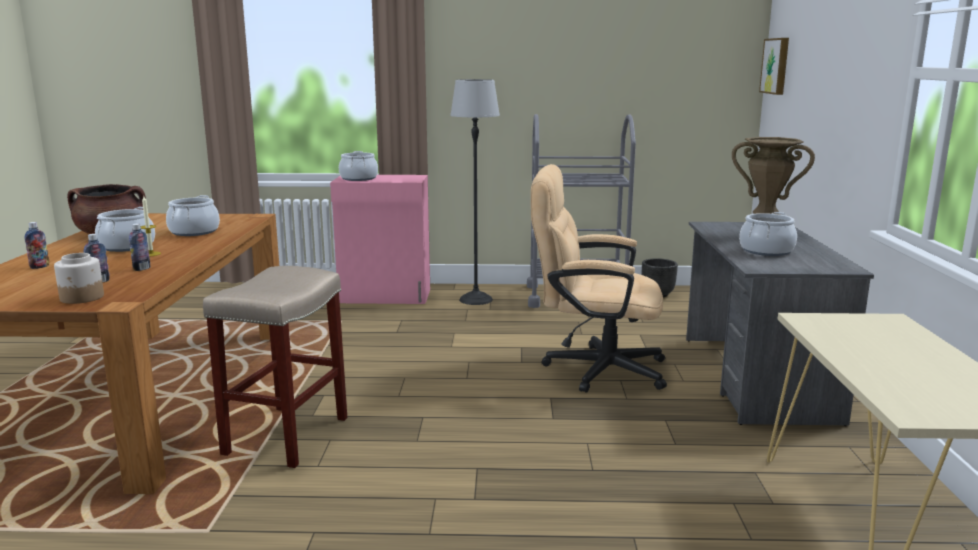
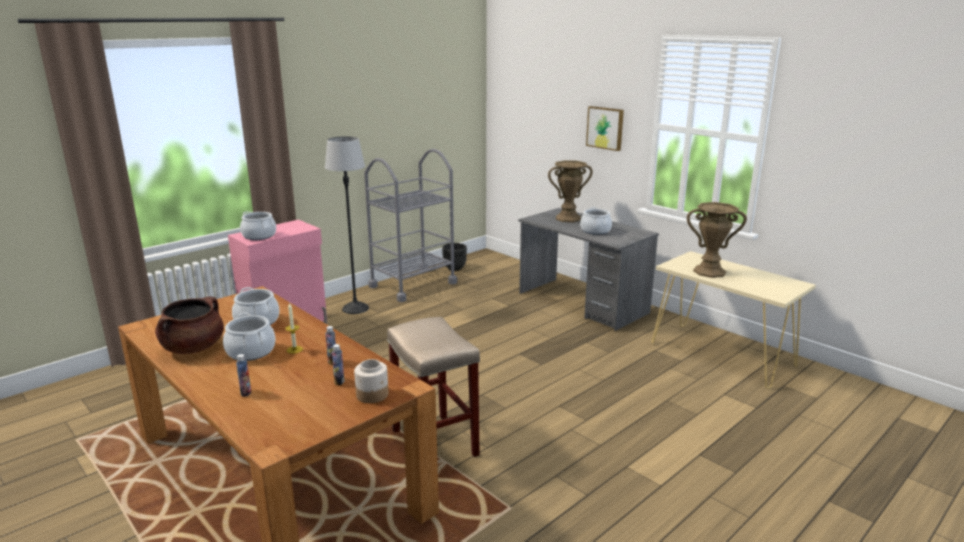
camera: 45 degrees left, 5 degrees up
(593, 368) = (508, 328): beige office chair -> none
(776, 66) = (504, 105): picture -> picture (605, 128)
(860, 344) = (709, 272): none -> brown vase

